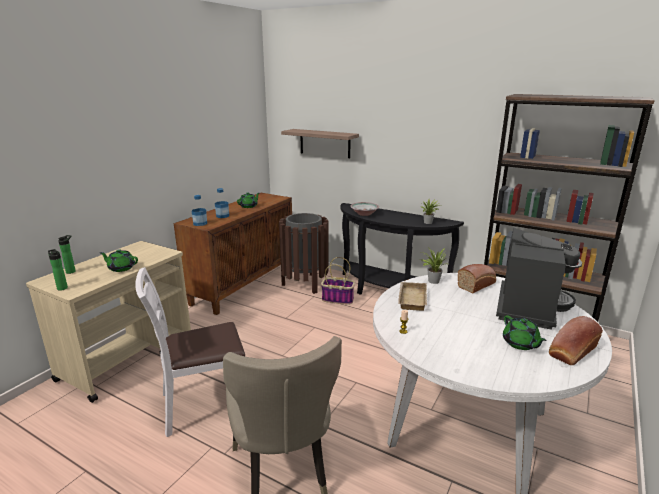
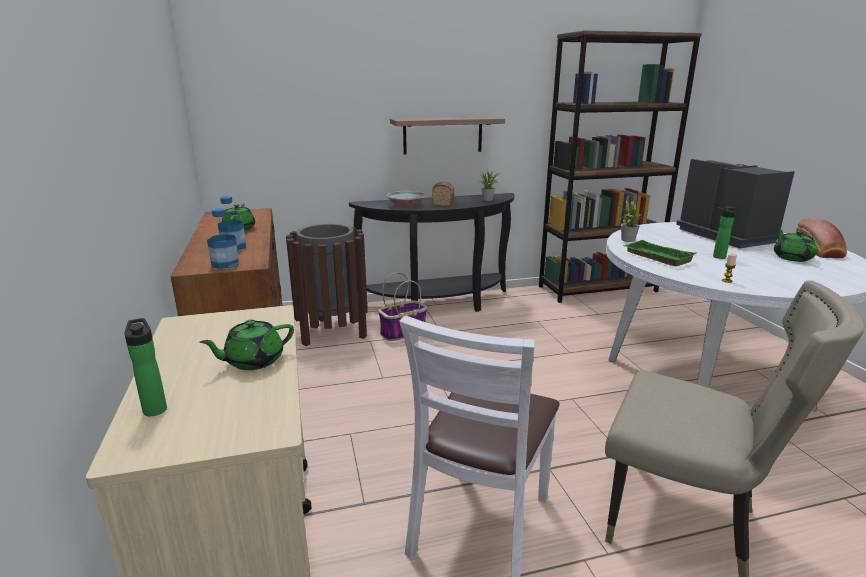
camera: 45 degrees left, 0 degrees up
(62, 288) = (221, 438): bottle -> bottle (717, 257)
(325, 143) = (308, 116): shelf -> shelf (443, 135)
(411, 298) = (655, 257): beige tray -> green tray
(477, 285) = (658, 232): bread -> bread (443, 201)
(520, 344) = (792, 257): green teapot -> green teapot turned 120 degrees counterclockwise

